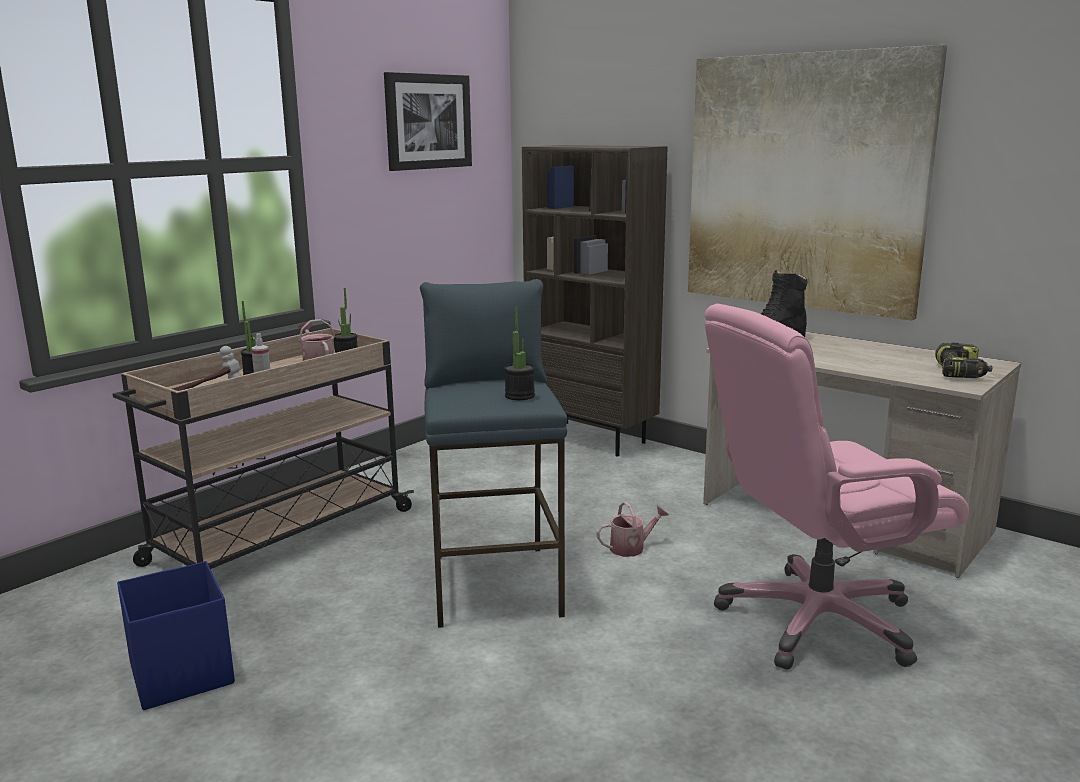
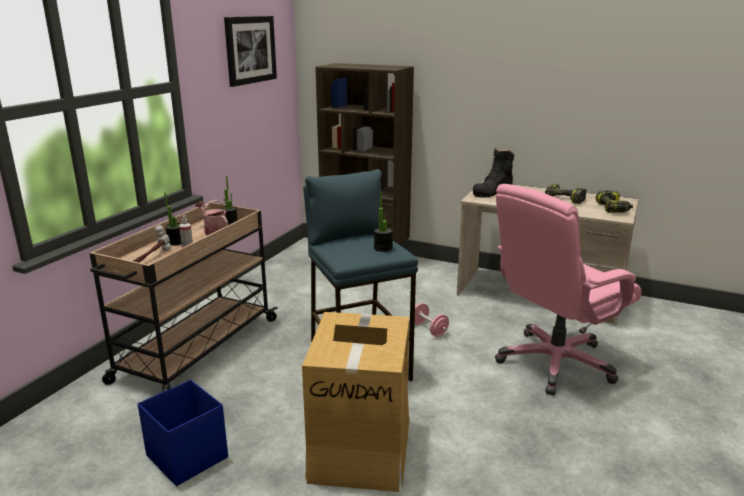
camera: 15 degrees left, 5 degrees up
(430, 701) = (361, 448): none -> cardboard box
(631, 548) = (429, 329): watering can -> pink dumbbell
(804, 183) = (506, 92): picture -> none
(881, 356) = (563, 199): none -> power drill

